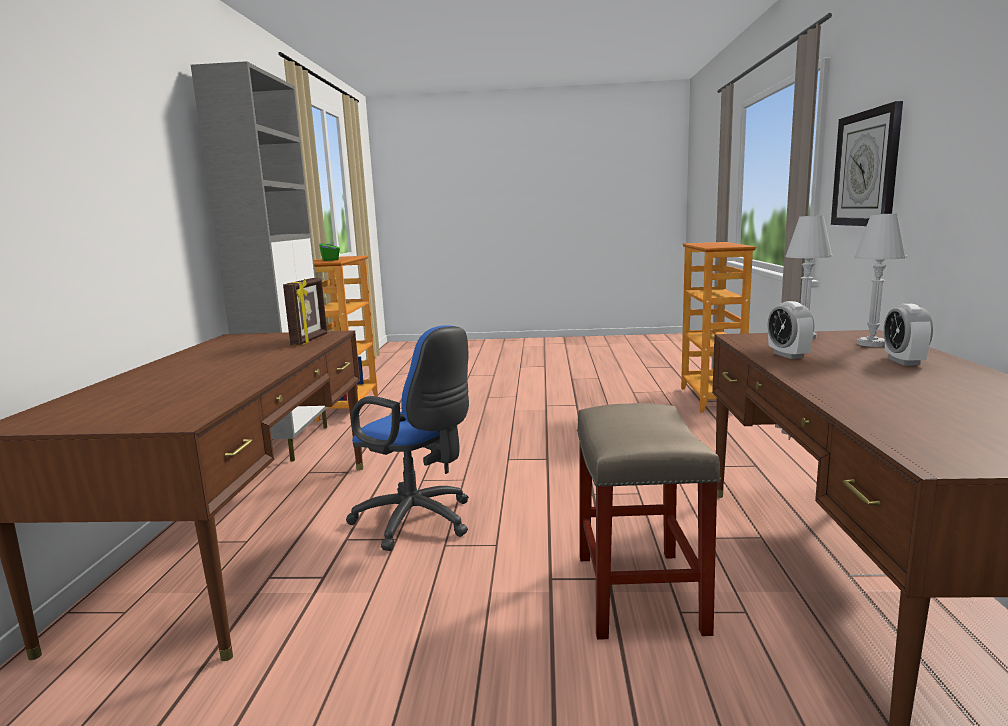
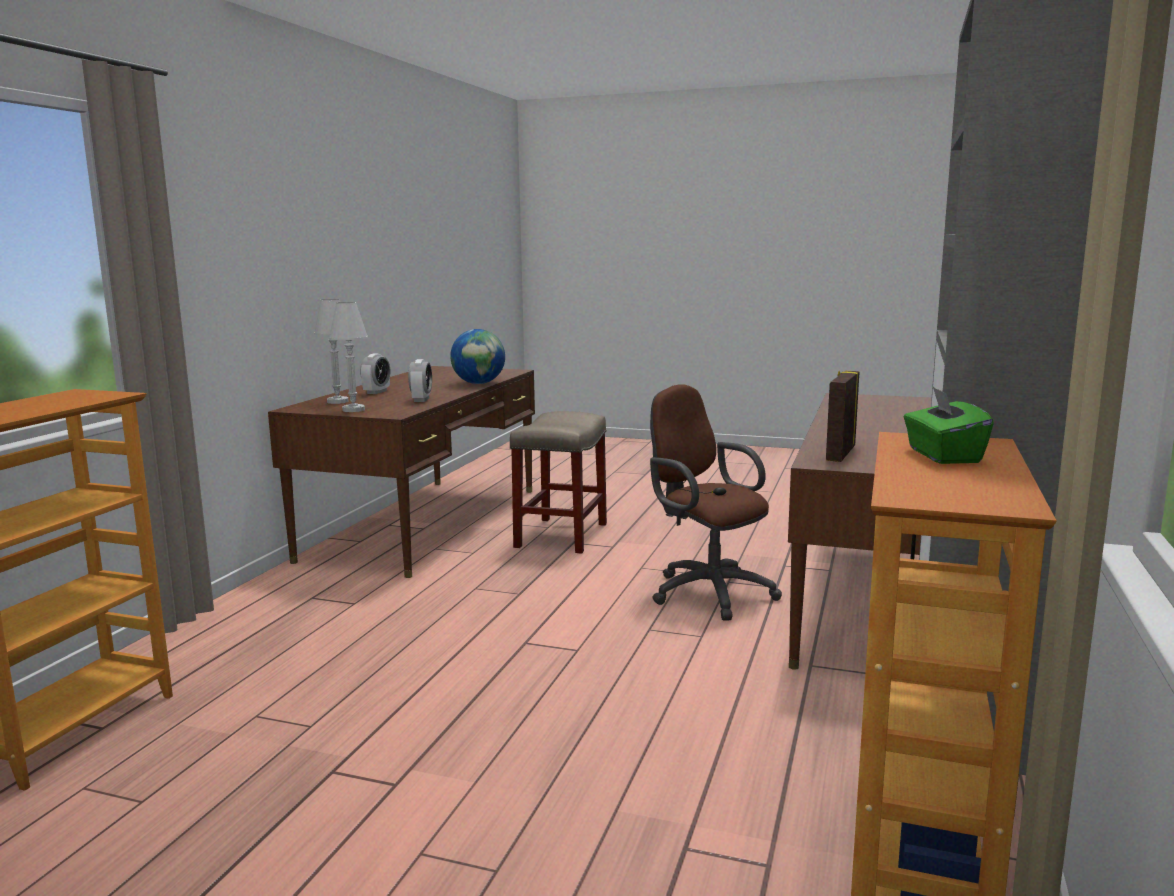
camera: 165 degrees left, 0 degrees up
(419, 522) = (707, 592): blue office chair -> brown office chair
(836, 396) = (479, 383): none -> globe
(866, 169) = (210, 263): wall clock -> none

